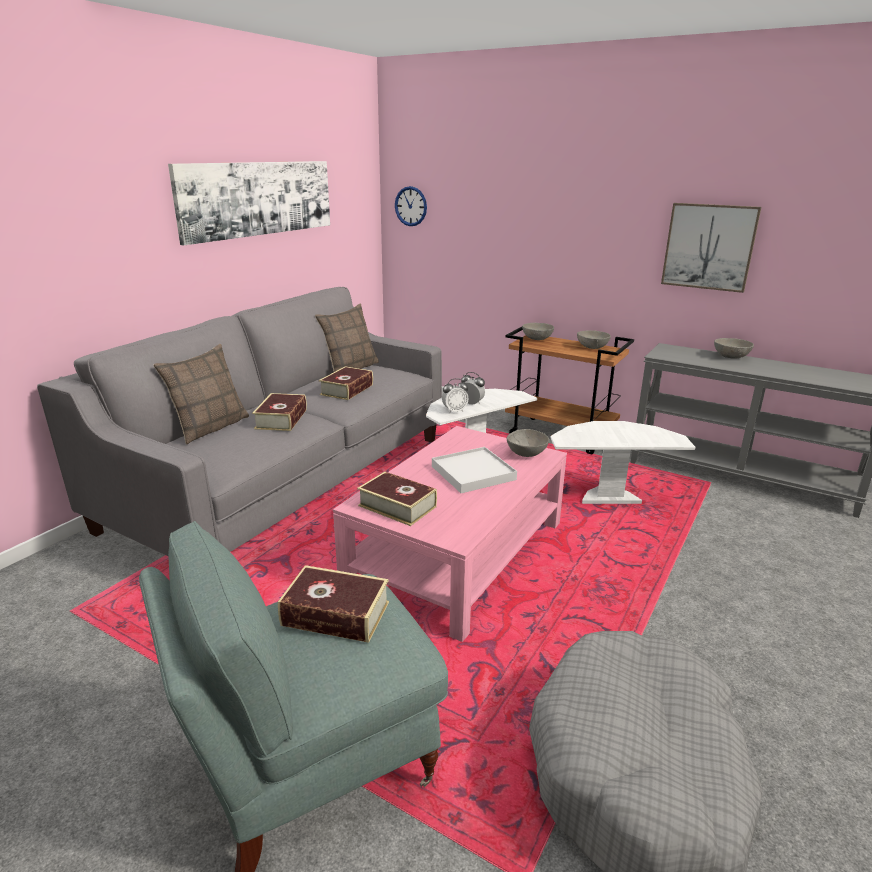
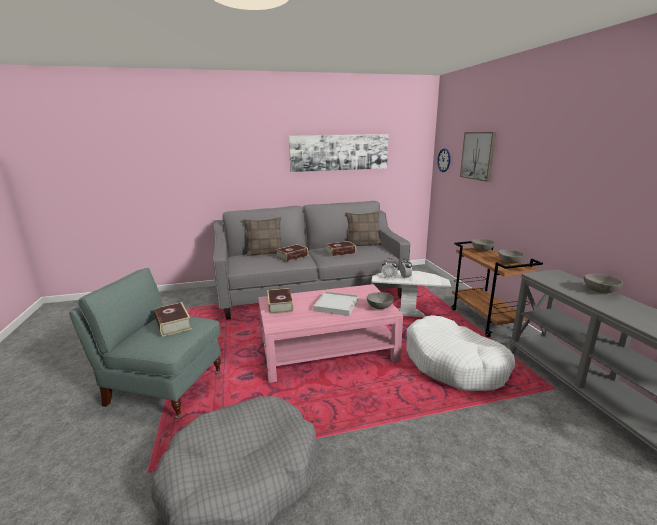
camera: 45 degrees right, 5 degrees down
(609, 499) = (454, 364): white side table -> white dog bed
(709, 247) = (602, 197): picture -> picture (478, 156)

